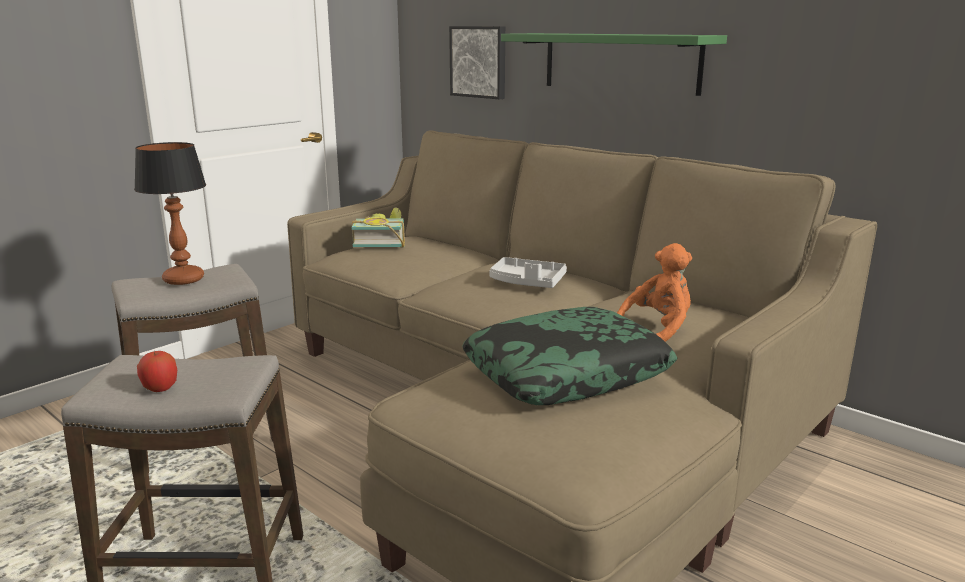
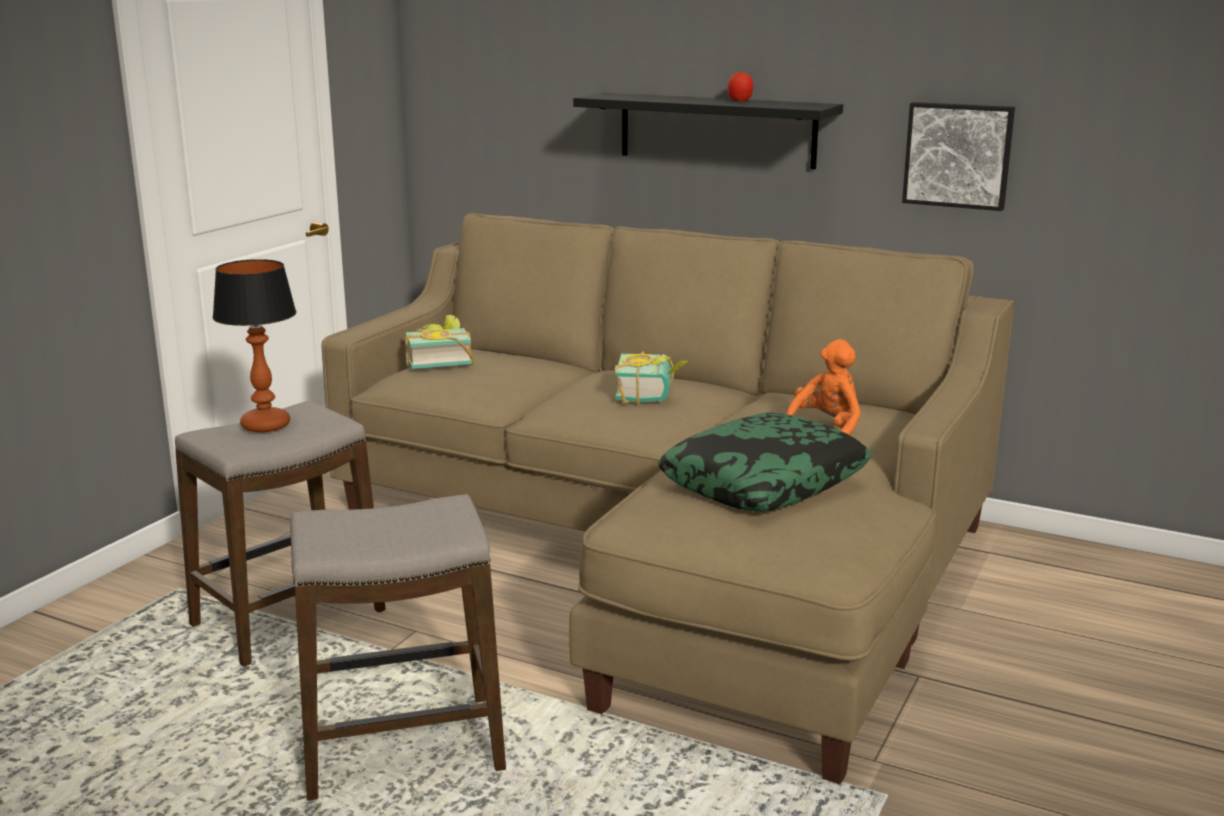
camera: 15 degrees left, 0 degrees up
(160, 388) = (380, 537): apple -> apple (740, 100)
(479, 62) = (526, 124): picture -> picture (958, 155)
(527, 283) = (652, 394): grey tray -> book
(620, 62) = (716, 130): green shelf -> black shelf

